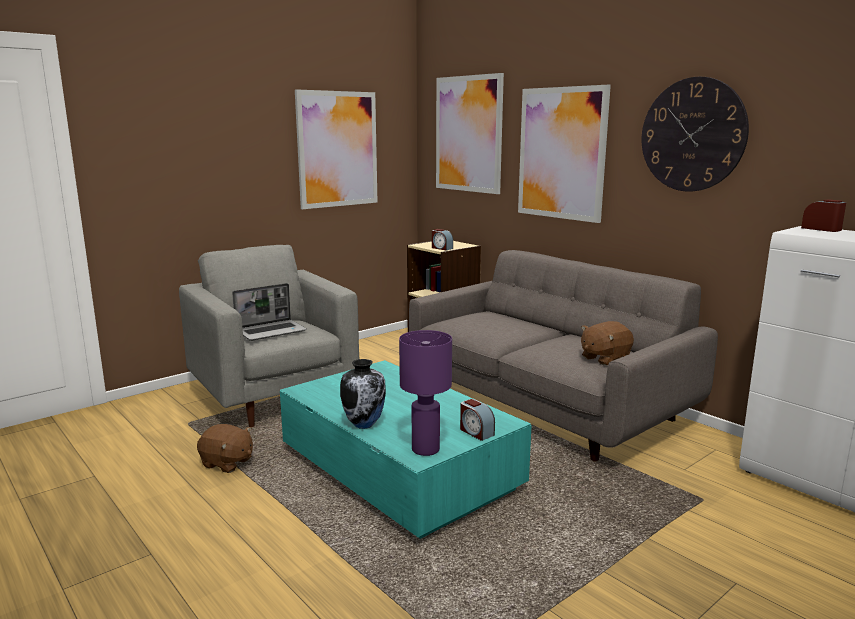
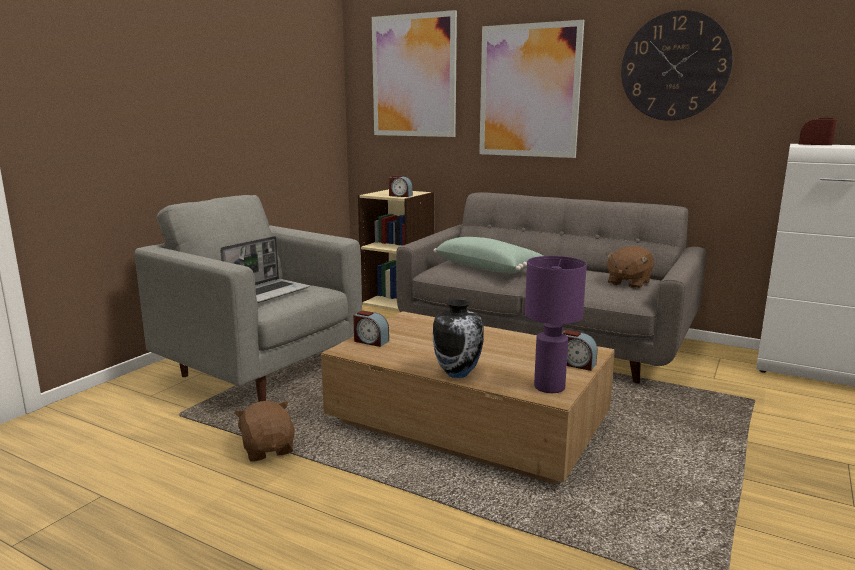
camera: 20 degrees left, 0 degrees up
(227, 463) = (268, 449): brown plush toy -> brown plush toy turned 120 degrees counterclockwise
(327, 385) = (370, 341): none -> alarm clock
(337, 149) = (276, 91): picture -> none
(399, 471) = (468, 423): turquoise coffee table -> brown coffee table
(488, 327) = (488, 268): none -> green pillow

